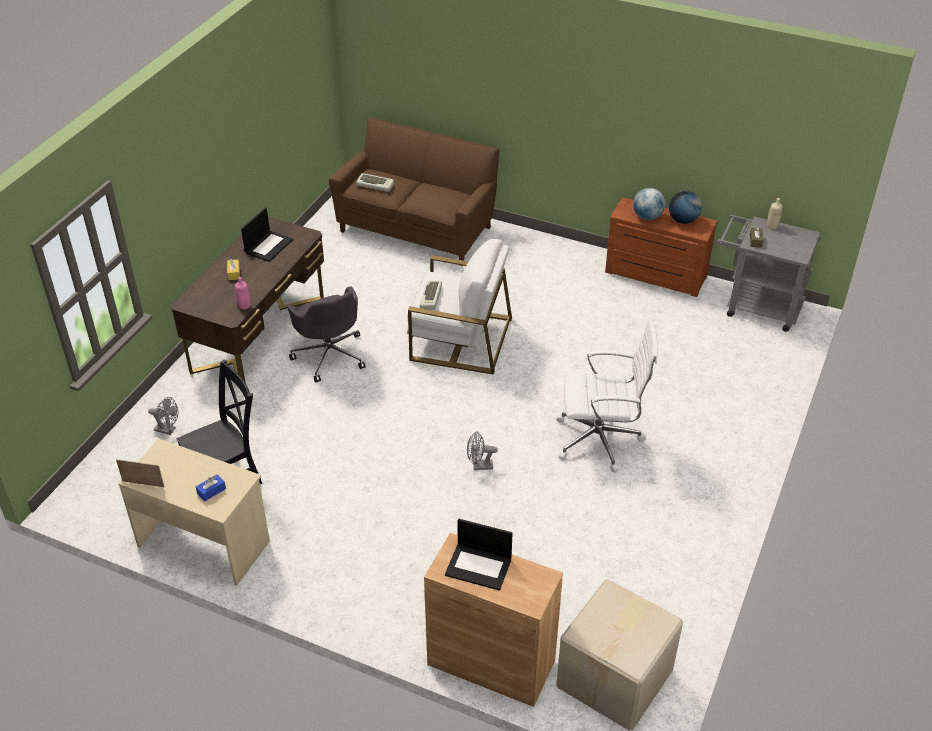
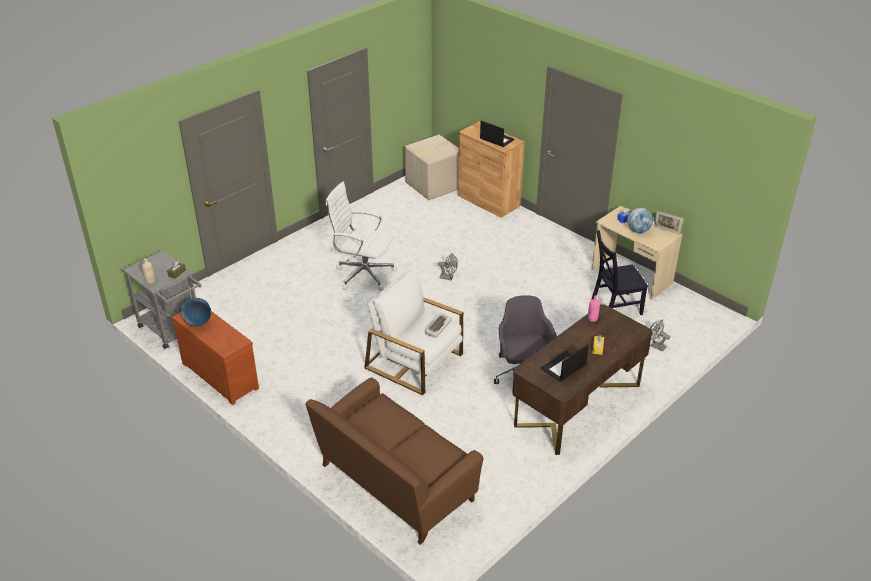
camera: 160 degrees left, 5 degrees down
(376, 185) = (435, 446): keyboard -> none
(647, 217) = (223, 333): globe -> globe (638, 231)

